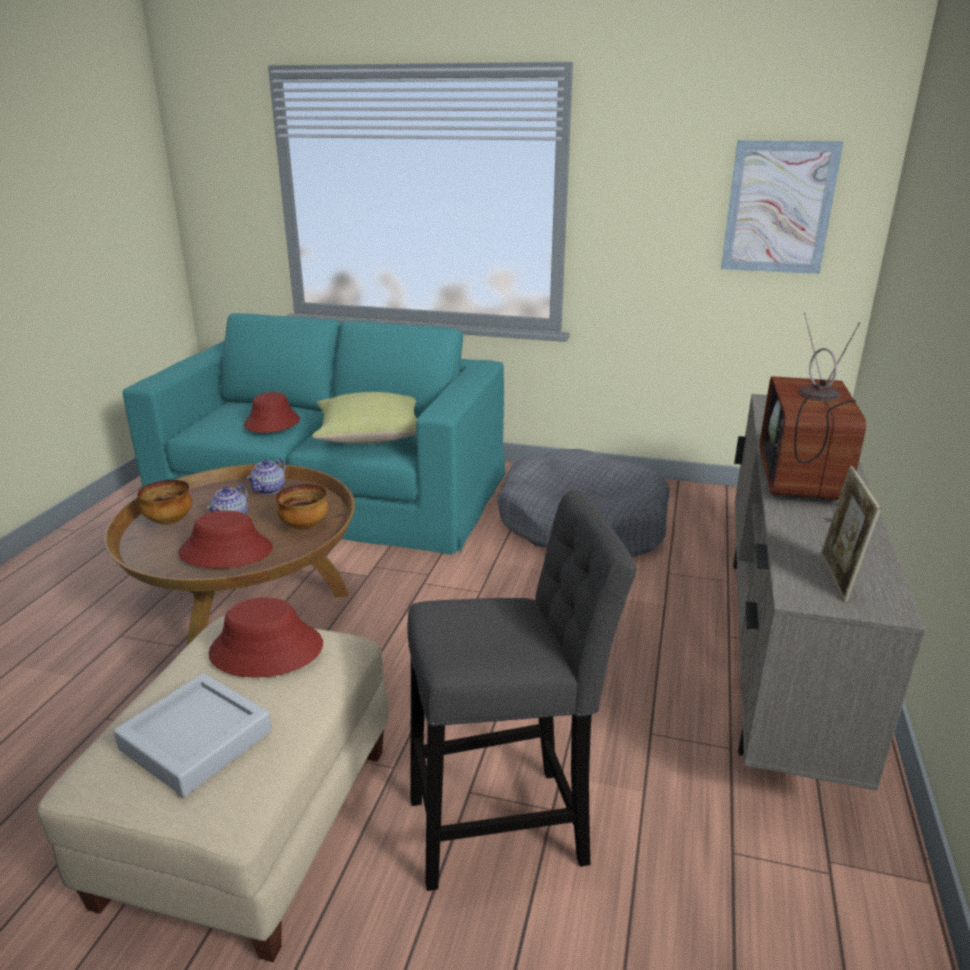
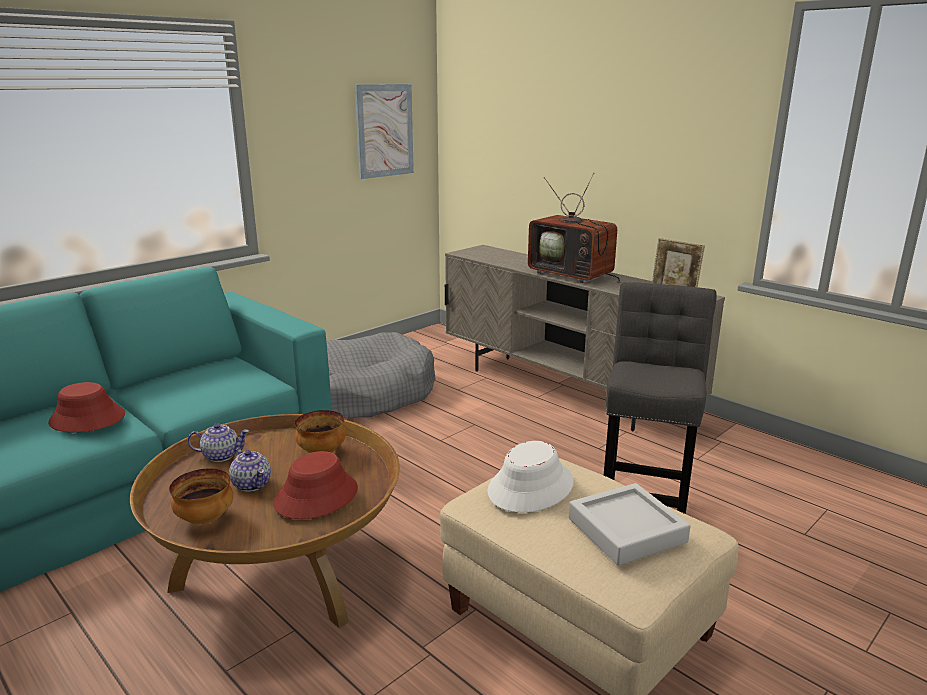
camera: 60 degrees left, 5 degrees down
(266, 650) = (531, 487): red hat -> white hat
(269, 489) = (220, 455): teapot -> teapot turned 60 degrees counterclockwise
(371, 436) = (213, 384): yellow pillow -> none

